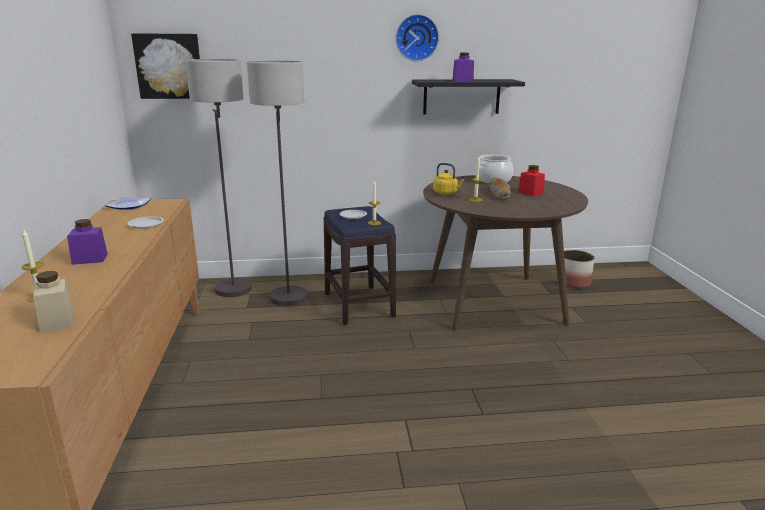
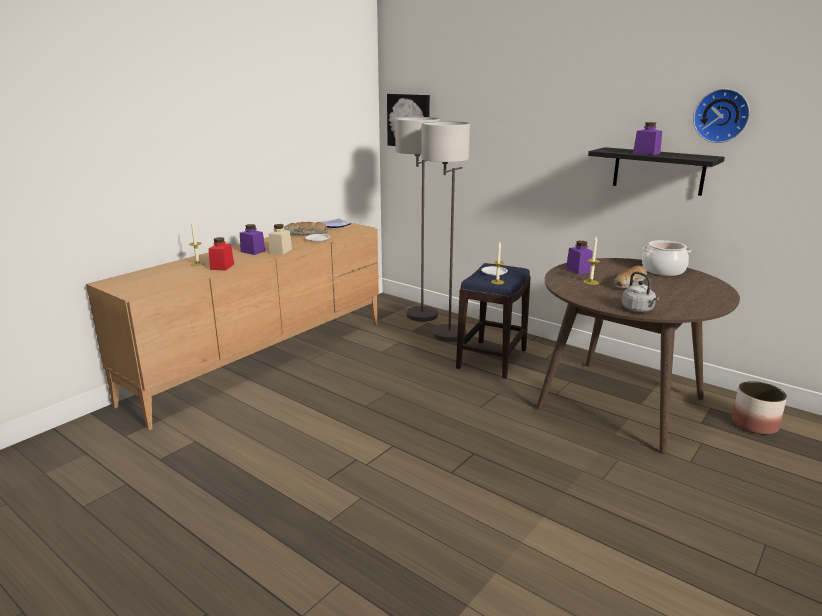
camera: 45 degrees right, 0 degrees up
(57, 321) = (181, 277): beige jar -> beige jar (280, 251)
(114, 222) = (306, 234): none -> bread
(416, 38) = (613, 103): wall clock -> wall clock (721, 115)
(446, 193) = (578, 270): yellow kettle -> purple jar
(530, 193) = (669, 291): red jar -> red jar (222, 267)
(548, 210) = (638, 310): none -> grey kettle

